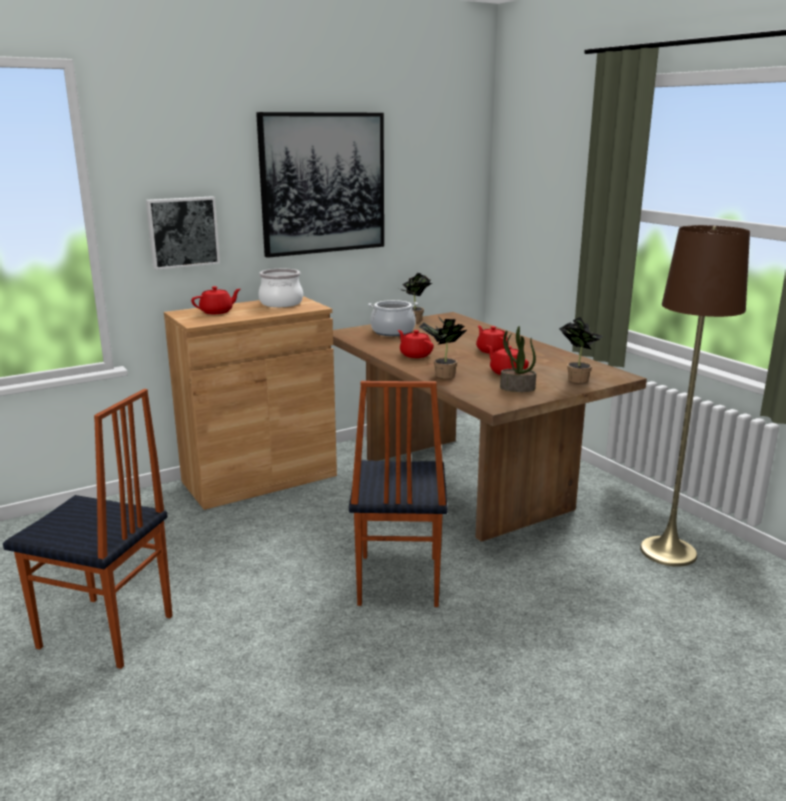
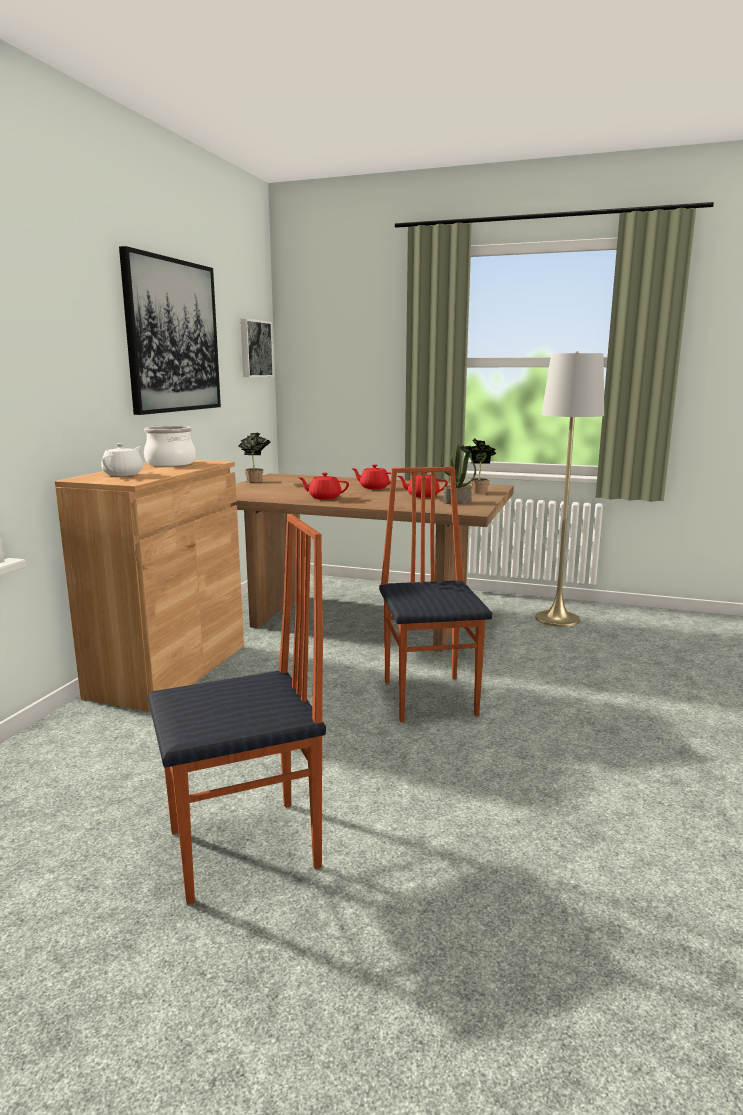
camera: 40 degrees left, 5 degrees down
(182, 232) = (63, 381): picture -> picture (254, 349)
(217, 312) = (124, 474): red teapot -> white teapot
(392, 331) = (258, 489): cooking pot -> none
(396, 581) = (431, 697): chair -> chair turned 150 degrees counterclockwise
(442, 375) = (383, 504): potted plant -> none
(668, 551) = (557, 619): brown floor lamp -> grey floor lamp

